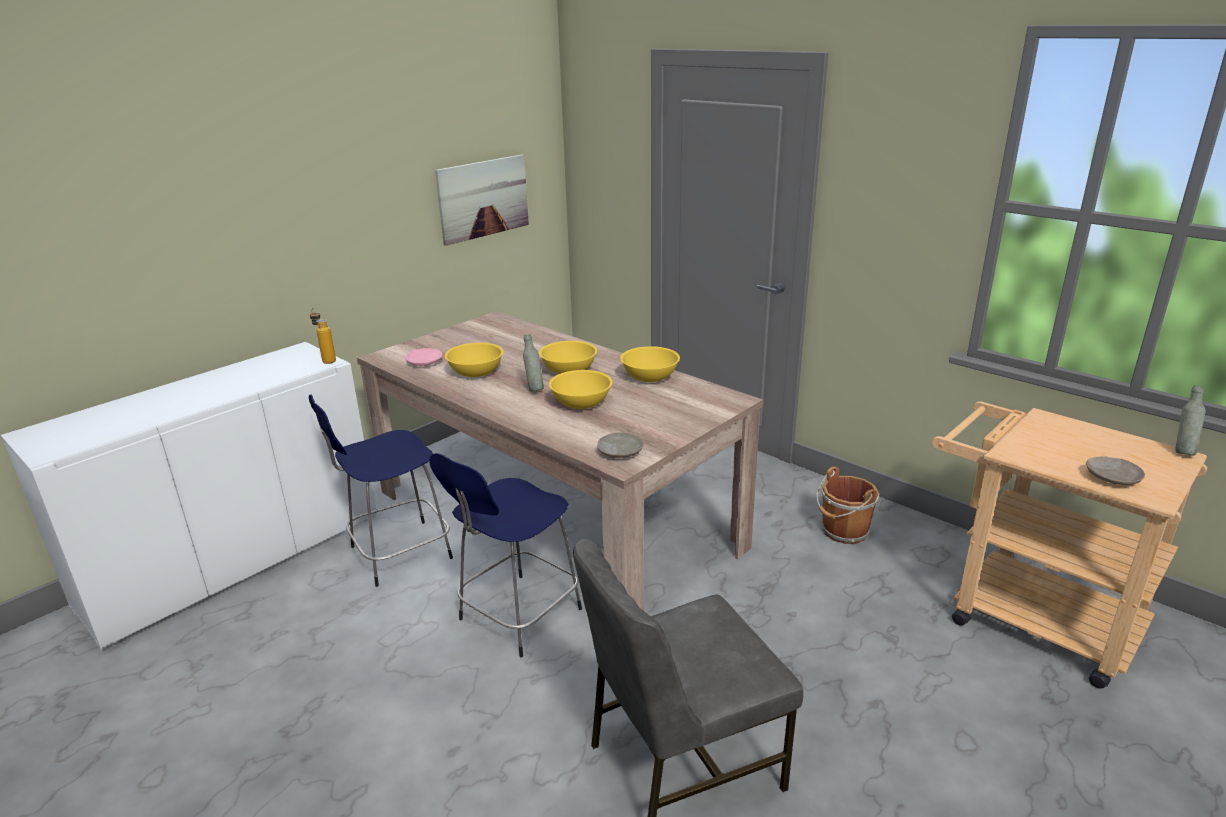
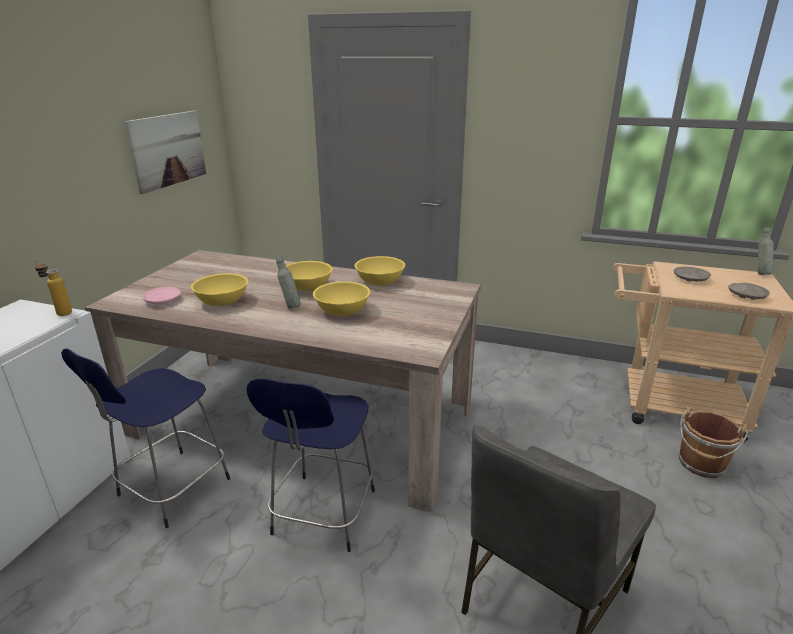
camera: 25 degrees left, 0 degrees up
(620, 452) = (412, 344): beige plate -> beige plate (690, 279)
(843, 532) = (522, 378): brown bucket -> brown bucket (701, 465)

